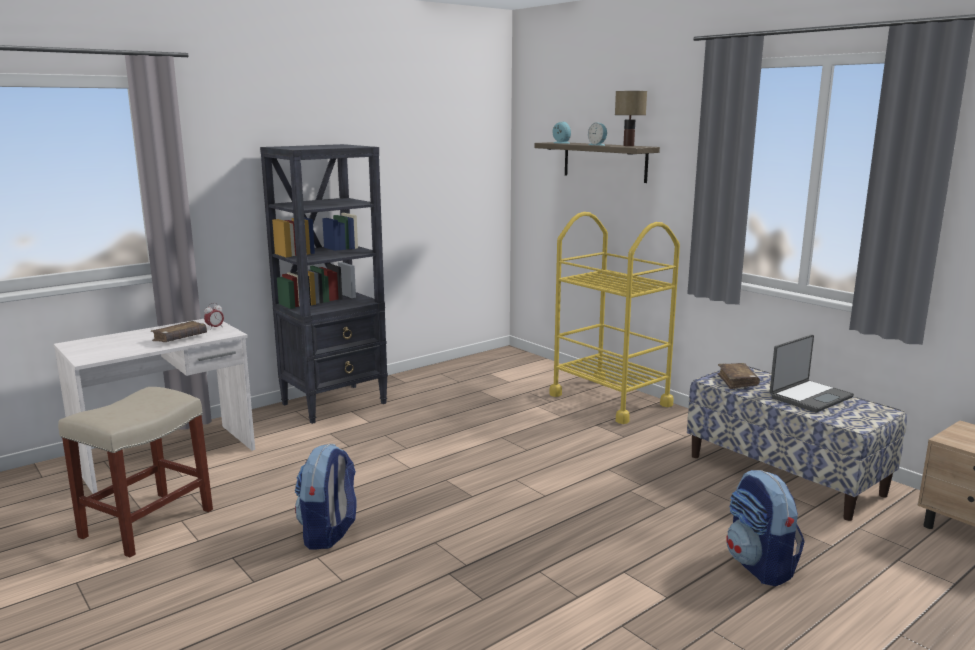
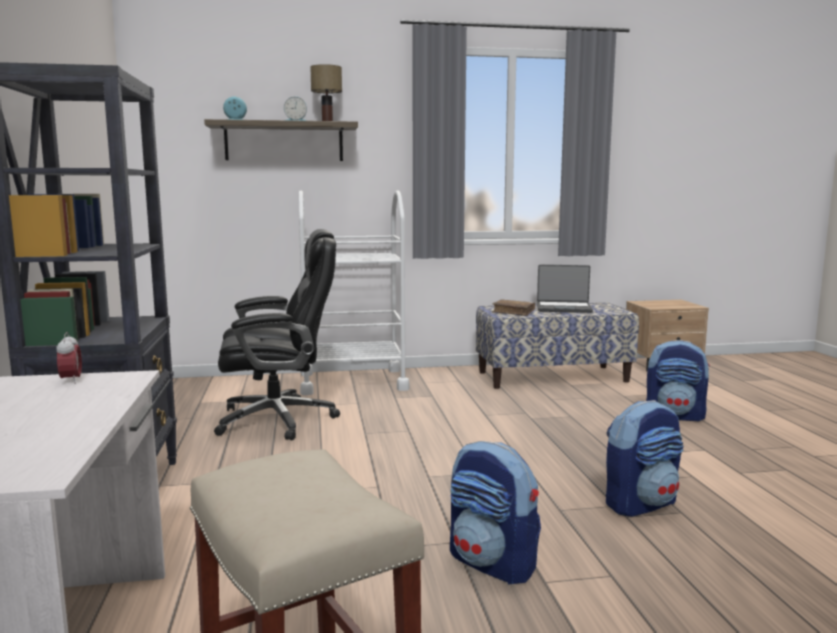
camera: 60 degrees left, 5 degrees down
(180, 338) = (77, 402): brown book -> none
(481, 576) = (640, 504): none -> backpack
(490, 404) = (279, 419): none -> black office chair
(610, 400) = (353, 381): yellow cart -> white cart
(809, 397) = (563, 308): laptop -> laptop turned 105 degrees clockwise

